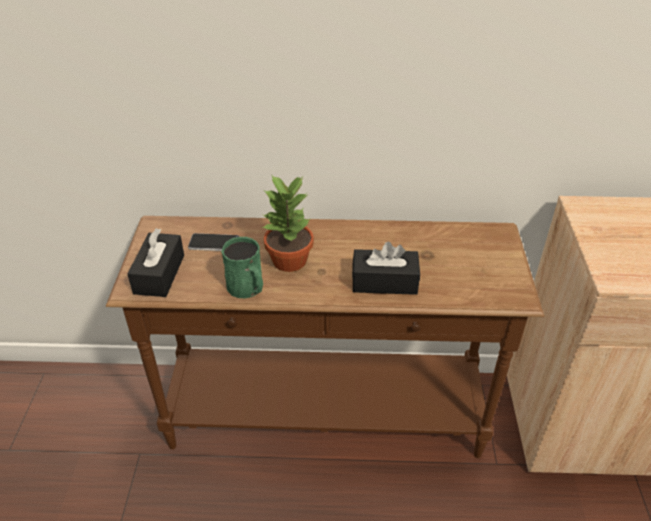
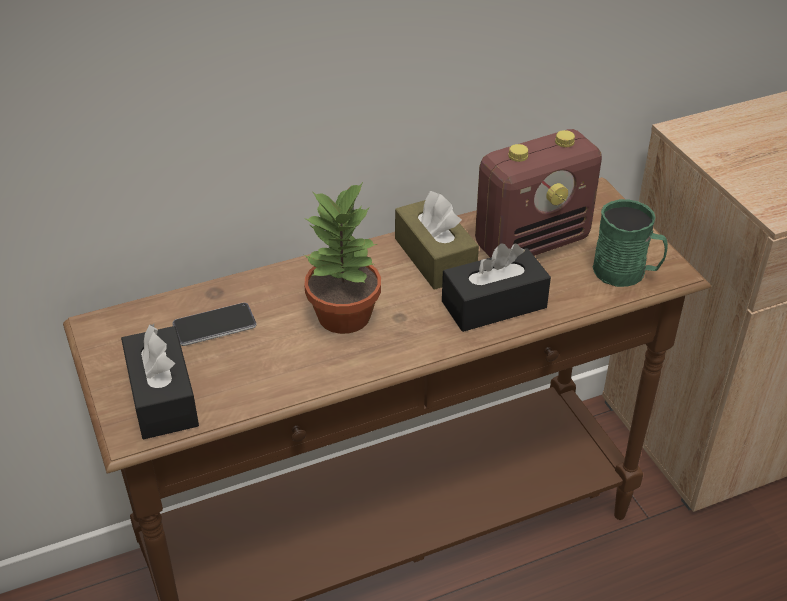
camera: 25 degrees left, 0 degrees up
(248, 288) = (313, 374): green mug -> green mug (626, 272)
(368, 242) = (435, 257): none -> brown tissue box
(437, 251) = (532, 242): none -> radio

